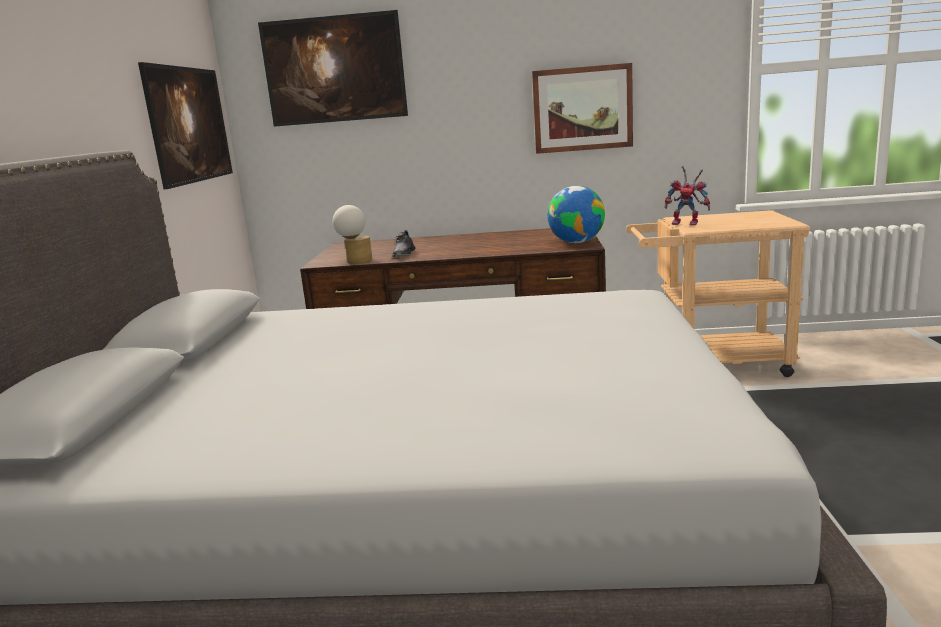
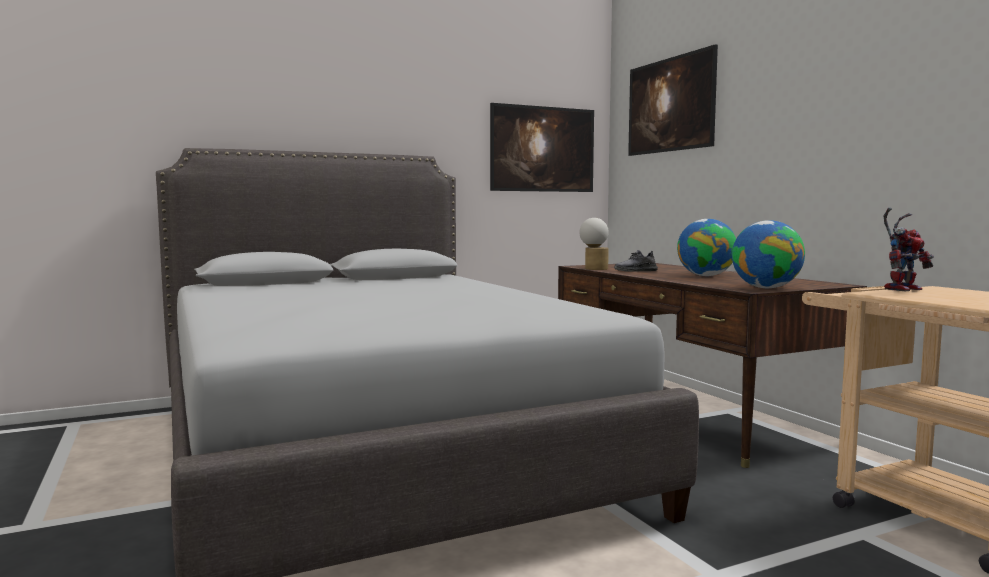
camera: 60 degrees right, 10 degrees down
(476, 243) = (706, 276): none -> globe
(582, 109) = (874, 136): picture -> none
(688, 223) = (901, 289): toy robot -> toy robot turned 120 degrees counterclockwise

